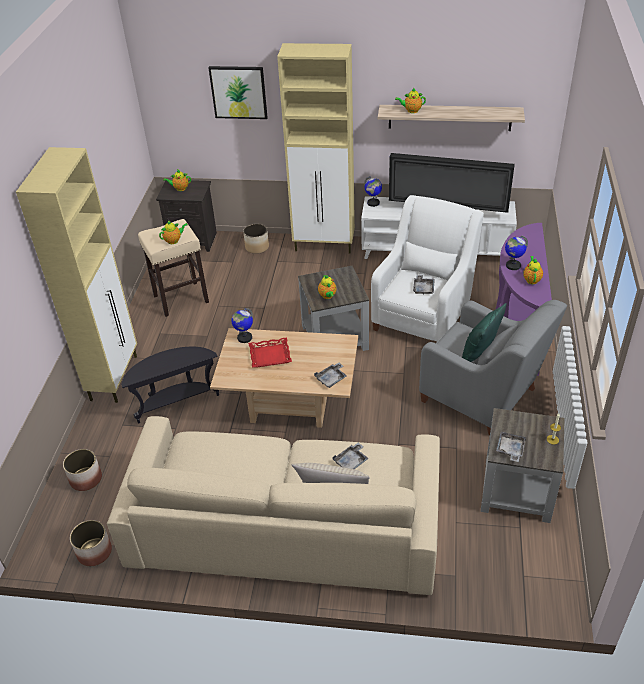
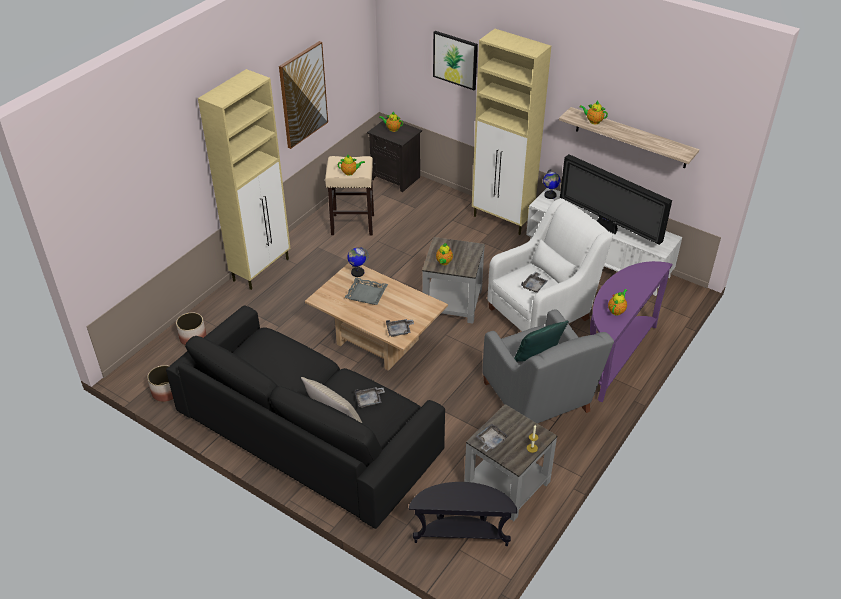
camera: 25 degrees right, 0 degrees up
(98, 169) = (303, 95): none -> picture
(176, 402) = (293, 306): black side table -> black side table (461, 534)
(257, 247) = (444, 202): planter -> none
(270, 355) = (366, 294): red tray -> grey tray
(285, 523) = (309, 430): beige sofa -> black sofa
(513, 265) = (611, 292): globe -> none

